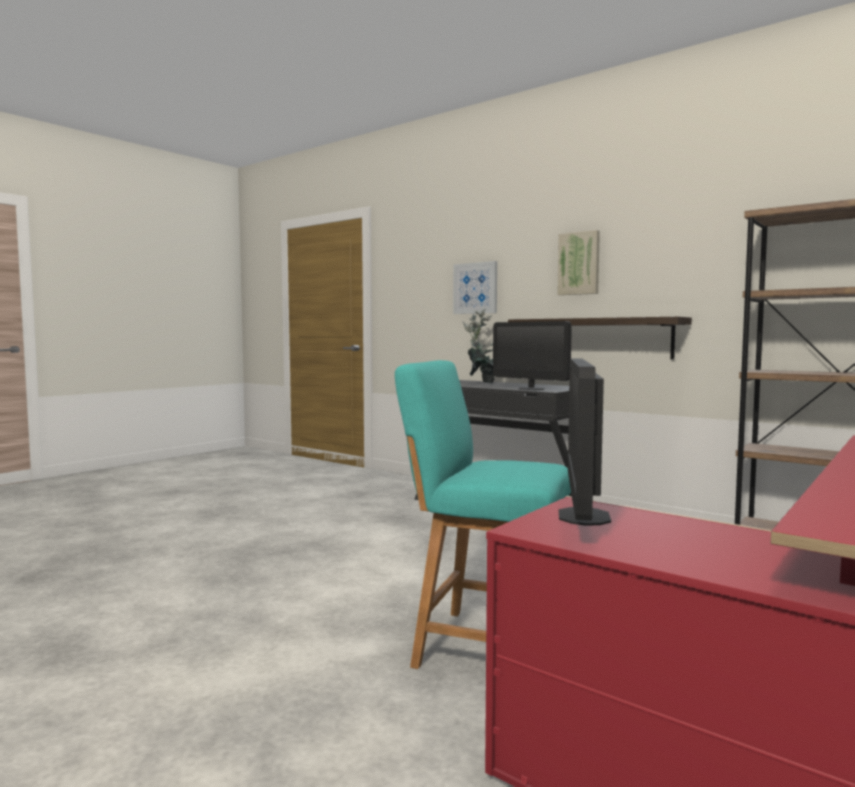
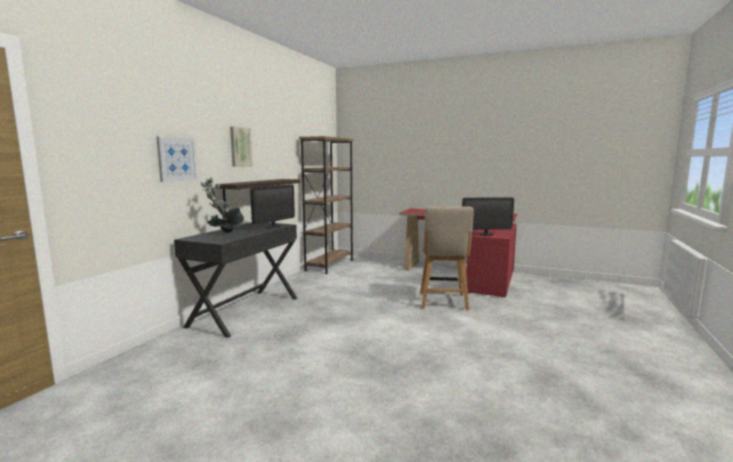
camera: 105 degrees left, 5 degrees up
(484, 646) = (443, 302): turquoise chair -> beige chair

